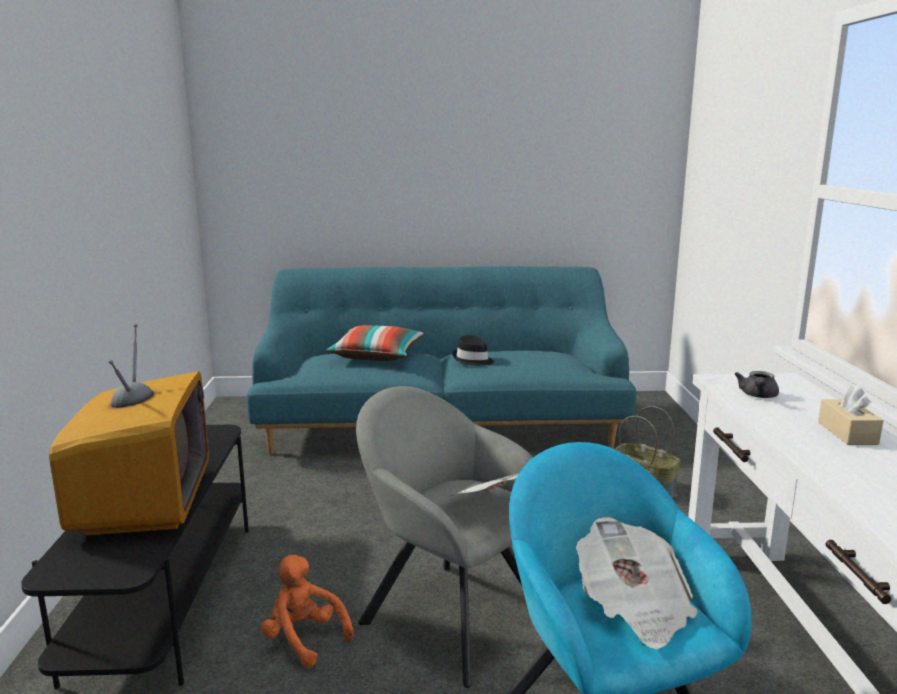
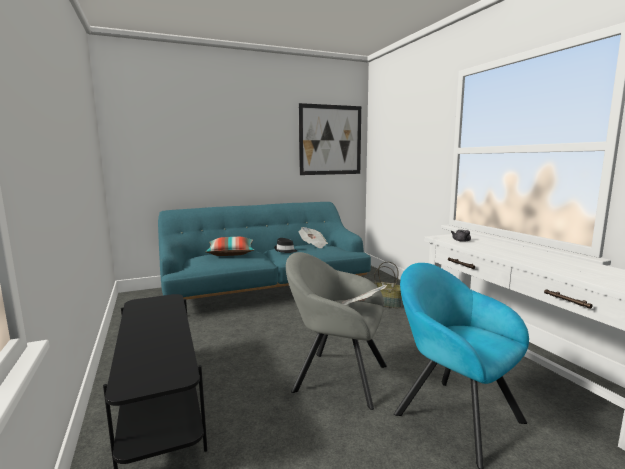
camera: 20 degrees left, 5 degrees down
(144, 503) = (156, 340): television -> none
(304, 639) = (266, 407): orange plush toy -> none
(604, 144) = (330, 140): none -> picture
(633, 608) = (472, 338): newspaper -> newspaper (313, 245)
(847, 433) = (514, 249): beige tissue box -> none

